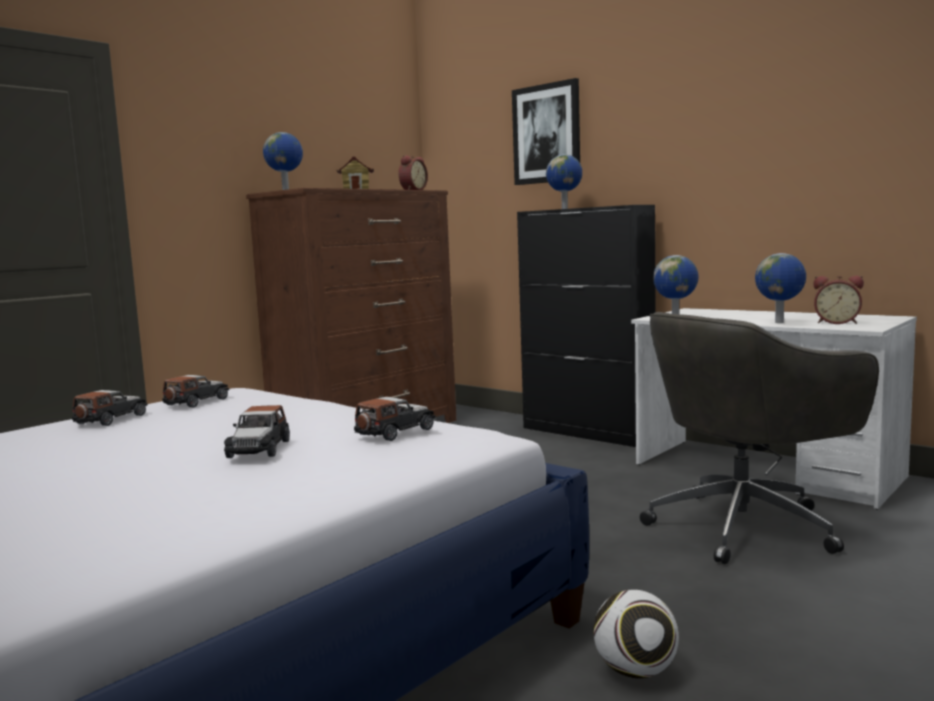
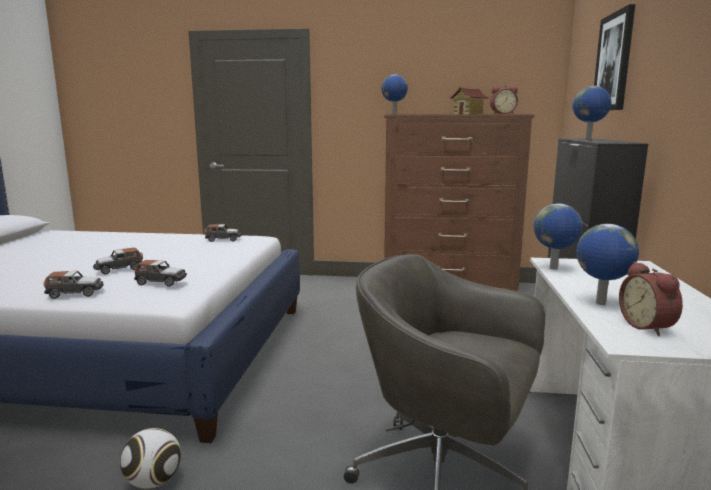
camera: 55 degrees right, 5 degrees up
(111, 419) = (179, 238): toy car -> toy car (75, 293)

